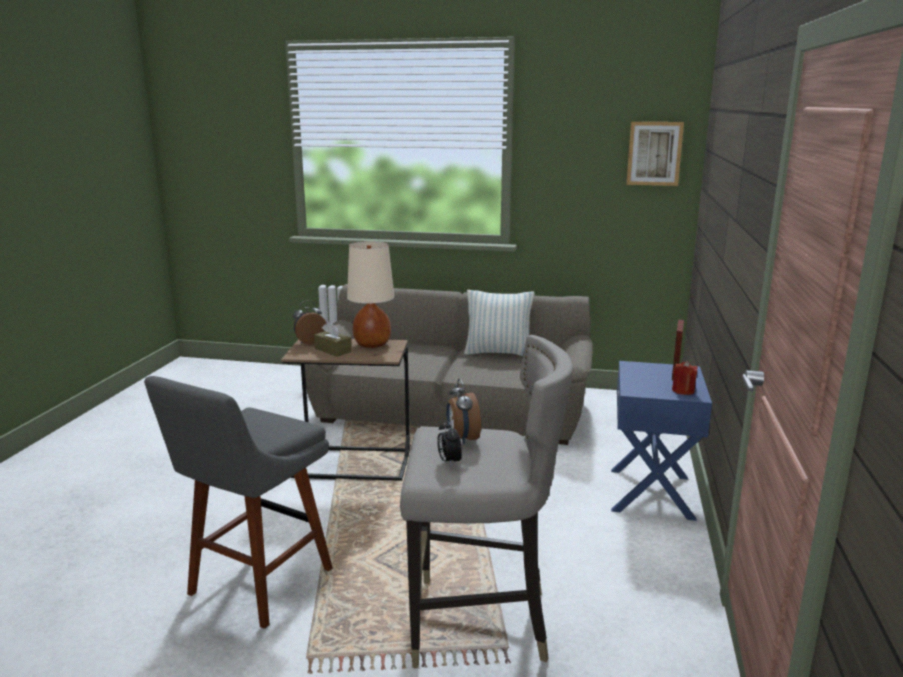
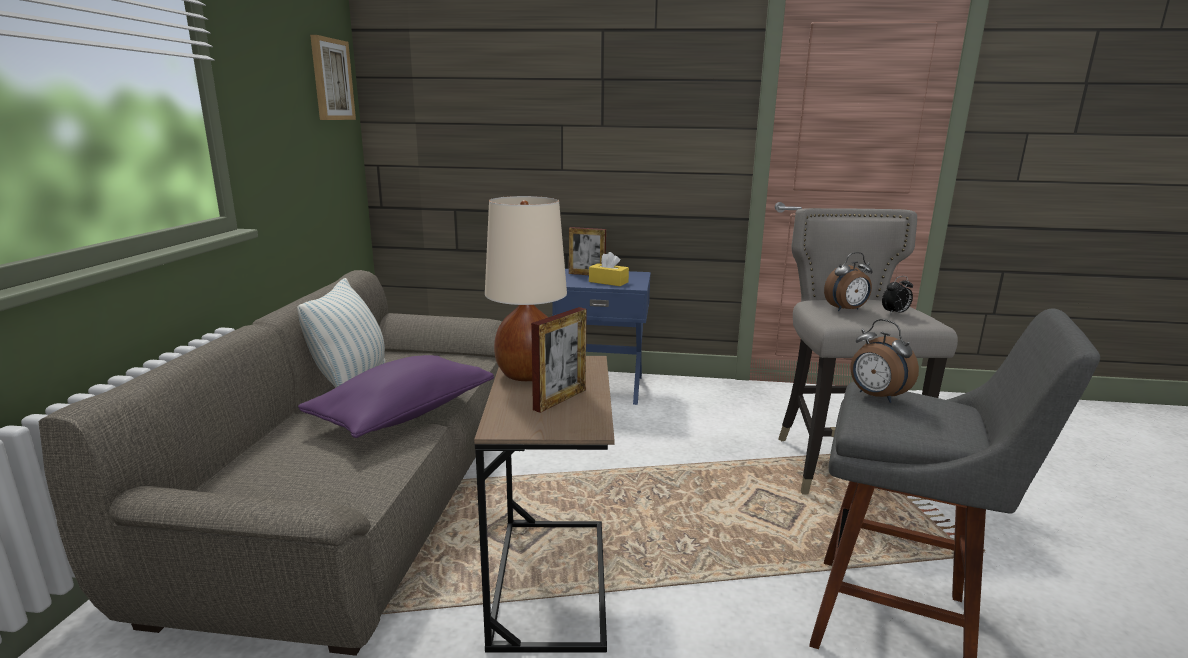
camera: 95 degrees left, 0 degrees up
(309, 342) = (511, 424): alarm clock -> alarm clock (876, 396)
(333, 350) = (560, 399): brown tissue box -> picture frame
(445, 367) = (403, 414): none -> purple pillow
(646, 381) = (608, 282): none -> yellow tissue box
(683, 391) = (629, 275): red candle -> none

